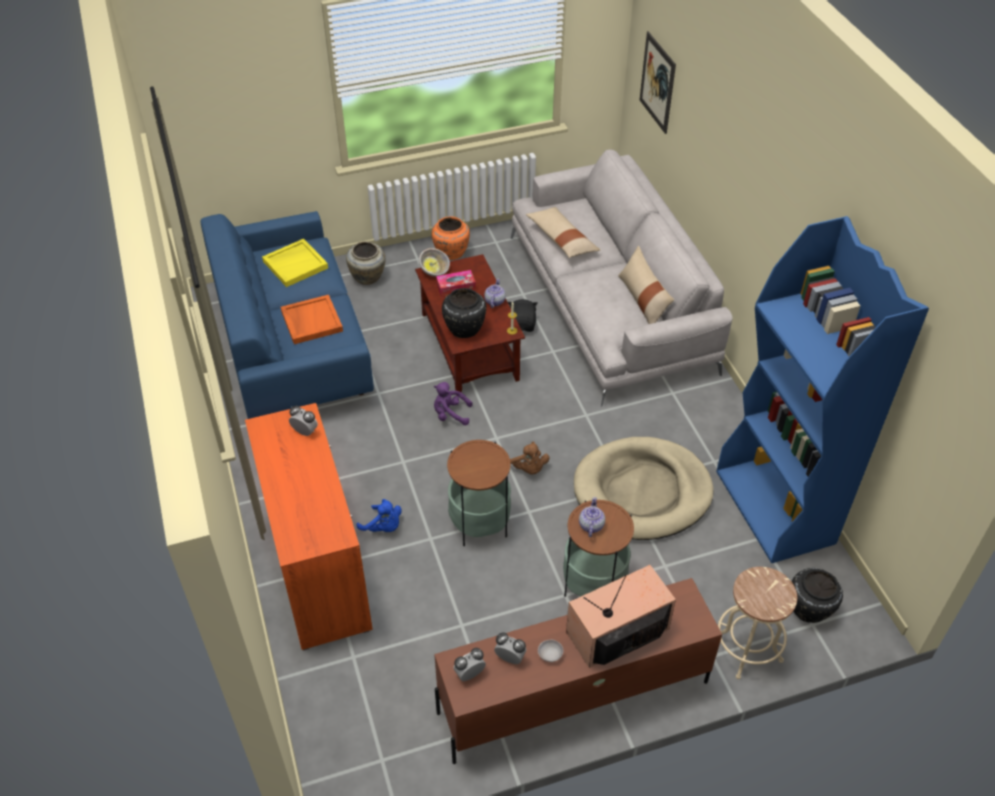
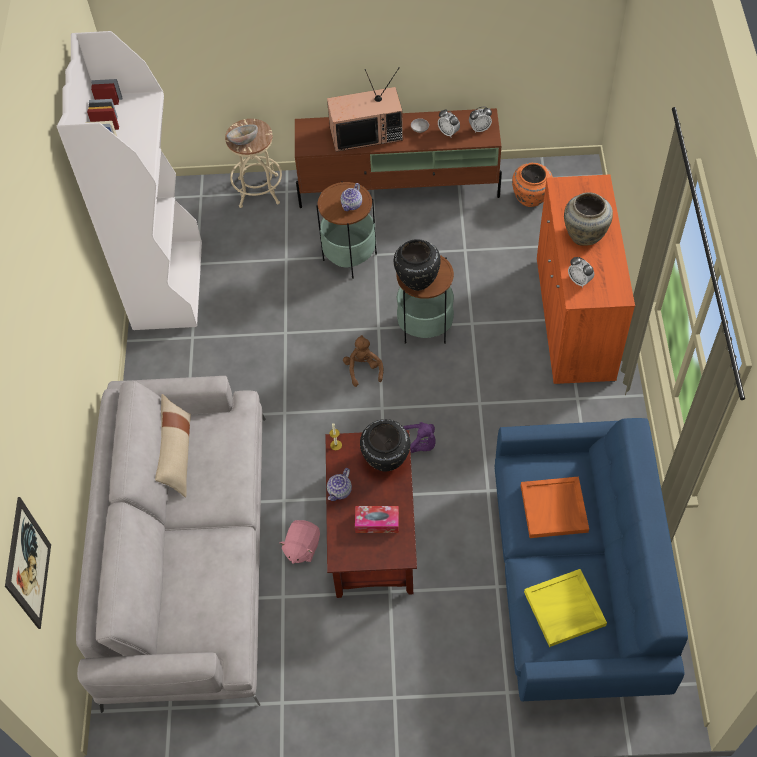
camera: 160 degrees left, 10 degrees up
(367, 278) = (467, 677): beige vase -> beige vase (585, 234)
(383, 527) = (511, 342): blue plush toy -> none
(435, 271) = (394, 556): bowl -> bowl (243, 141)
(451, 252) = (346, 697): orange vase -> orange vase (530, 199)
(522, 324) = (302, 547): black plush toy -> pink plush toy
(561, 239) = (222, 575): beige pillow -> none
(642, 492) = (271, 323): beige dog bed -> none
(775, 508) = (167, 284): blue bookcase -> white bookcase
(809, 610) = (196, 205): black vase -> black vase (417, 278)

